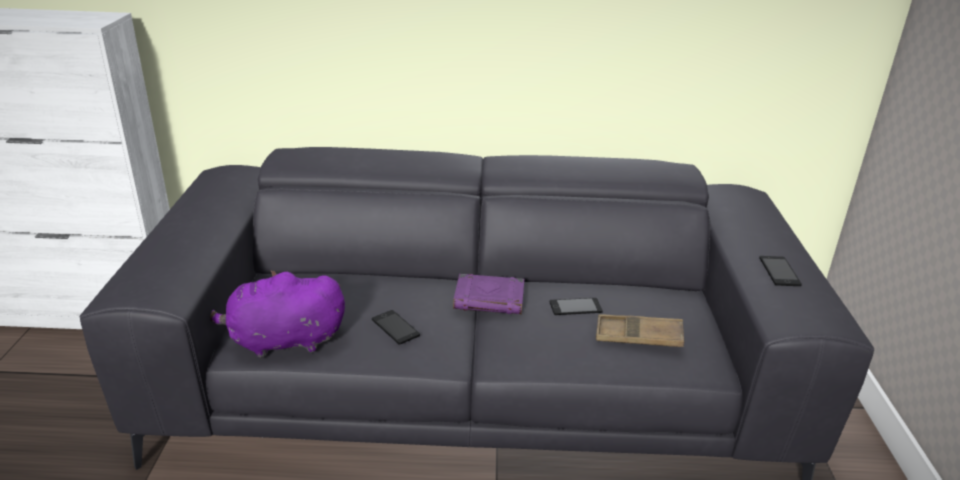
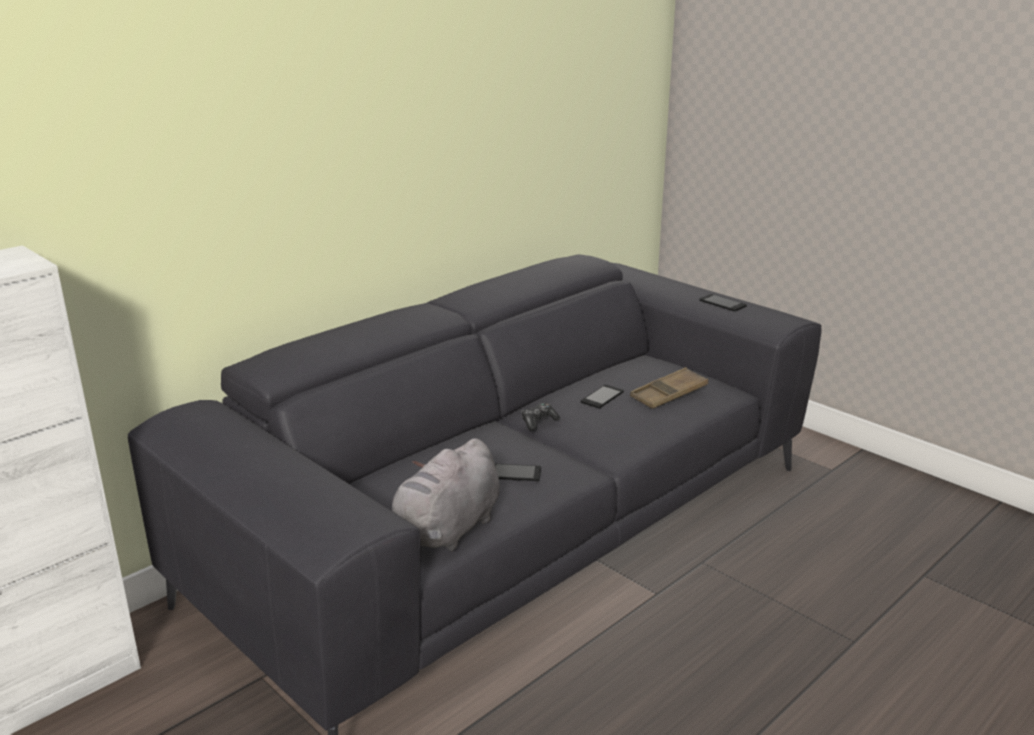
camera: 45 degrees left, 5 degrees down
(282, 341) = (445, 531): purple plush toy -> grey plush toy
(490, 299) = (538, 421): purple book -> game controller

